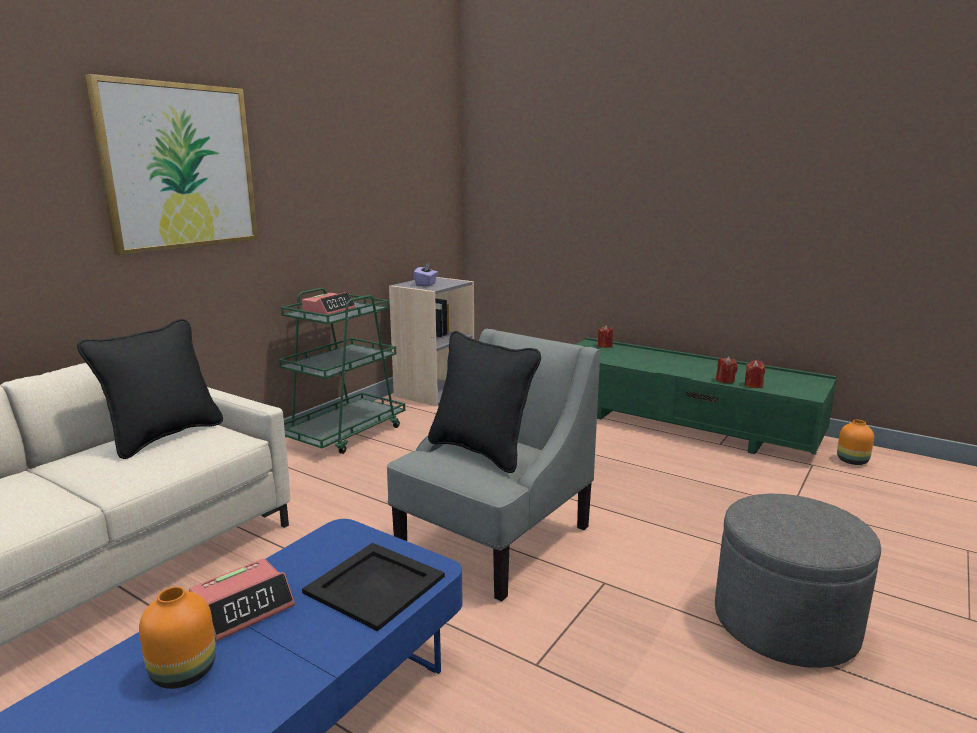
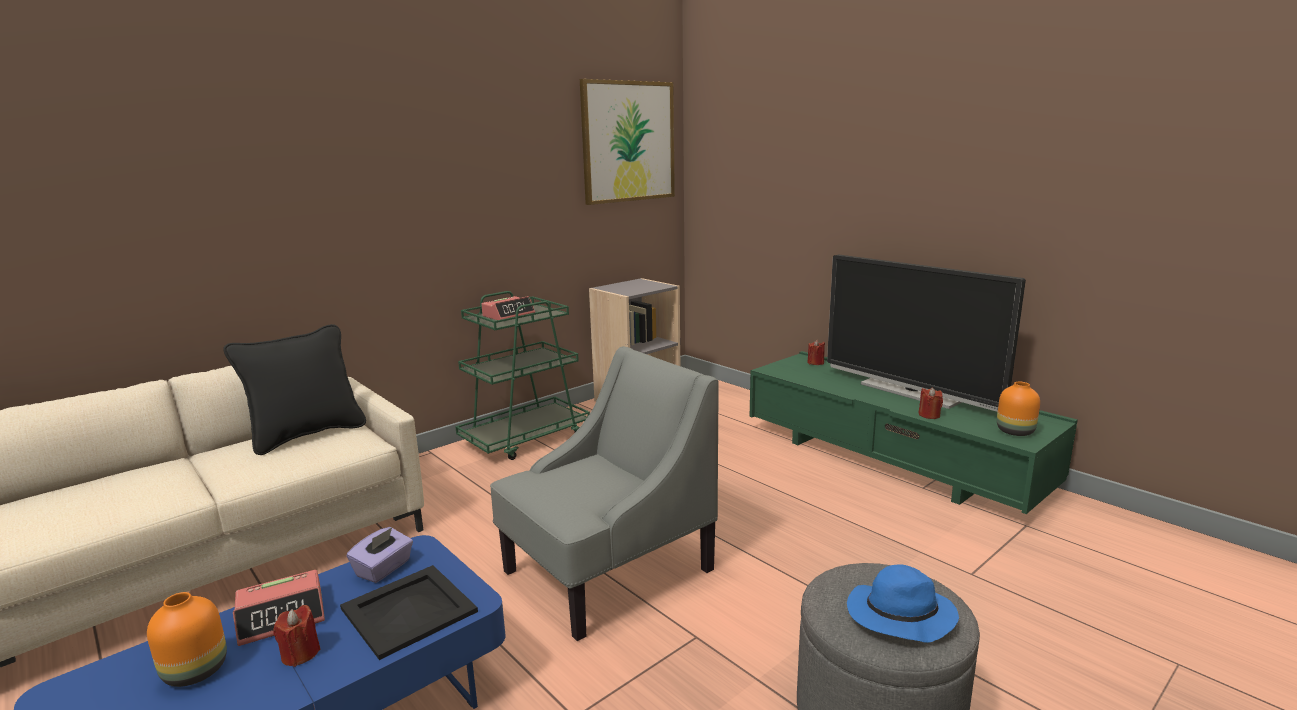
camera: 15 degrees right, 0 degrees up
(180, 167) = (356, 176): picture -> picture (628, 142)
(426, 284) = (627, 288): purple tissue box -> purple tissue box (384, 569)
(481, 451) = (584, 478): black pillow -> none
(698, 364) = (910, 392): none -> television
(753, 385) = (960, 424): red candle -> red candle (300, 654)
(815, 529) = (899, 616): none -> blue hat
(852, 461) = (1084, 526): orange vase -> orange vase (1016, 431)

